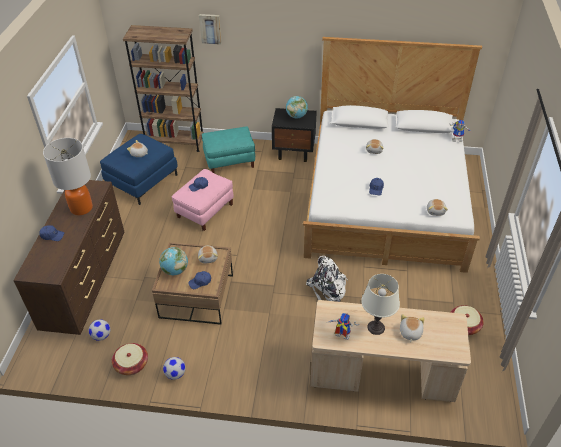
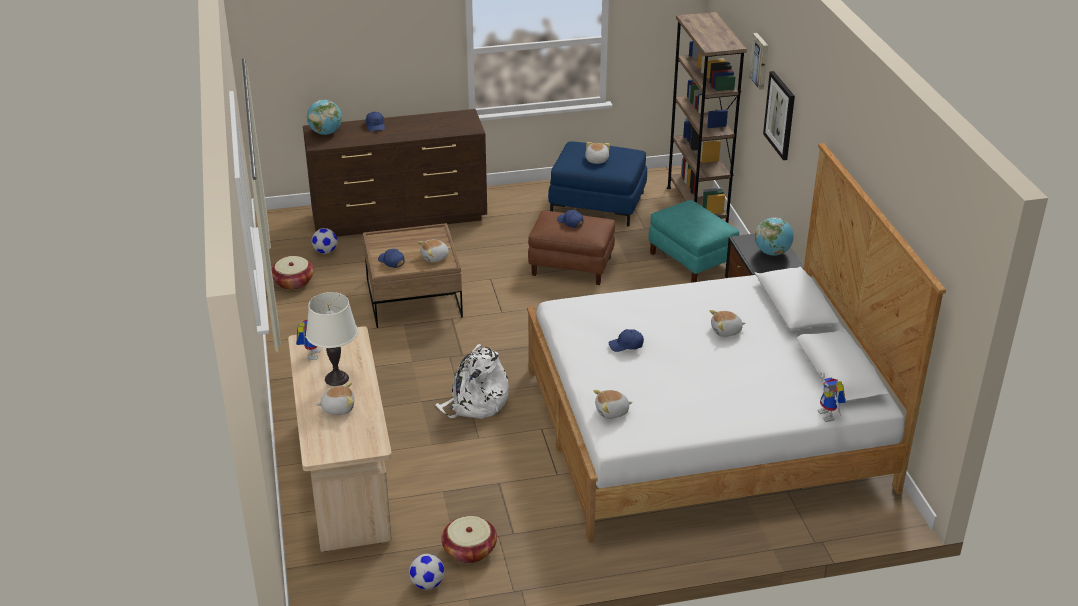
camera: 70 degrees right, 10 degrees down
(81, 208) = (428, 128): table lamp -> none
(175, 270) = (402, 240): globe -> globe (325, 133)
(175, 374) = (291, 314): football -> football (427, 584)
(205, 210) = (572, 266): pink ottoman -> brown ottoman
(251, 47) = (780, 115): none -> picture

